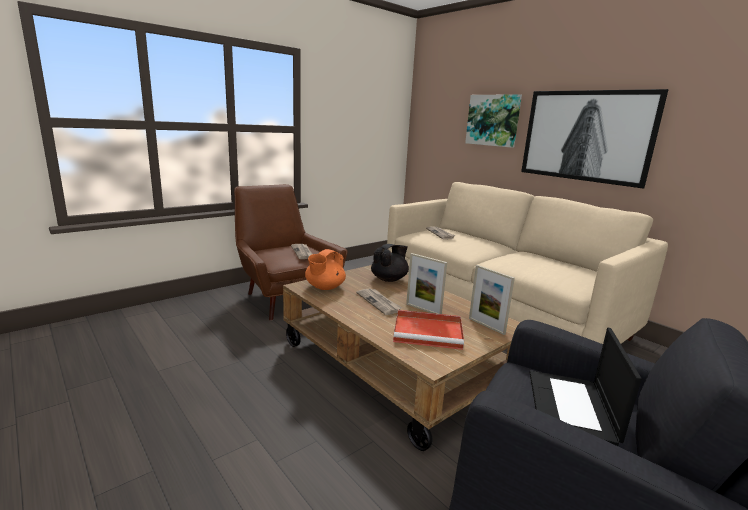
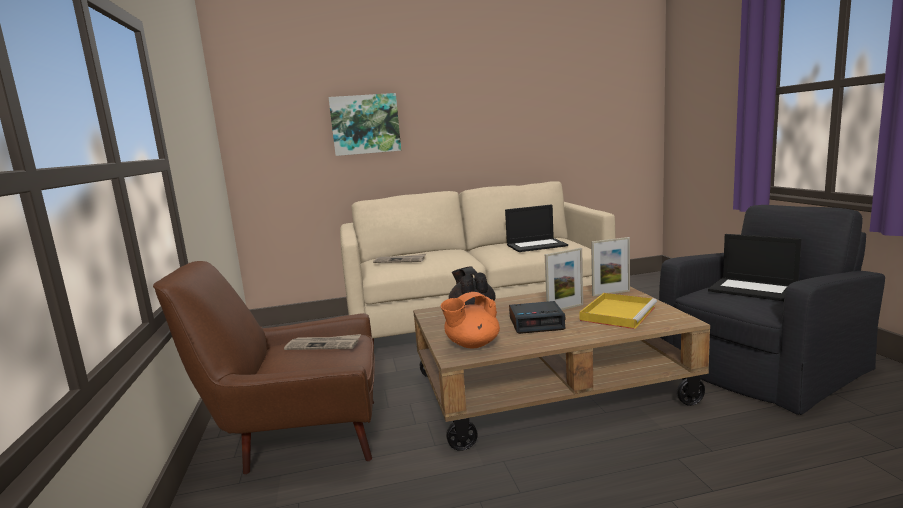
camera: 60 degrees left, 5 degrees down
(324, 287) = (472, 344): orange teapot -> orange teapot turned 90 degrees clockwise
(379, 302) = (537, 323): newspaper -> alarm clock
(429, 332) = (618, 313): red tray -> yellow tray
(548, 268) = (537, 245): none -> laptop
(585, 136) = (472, 128): picture -> none

